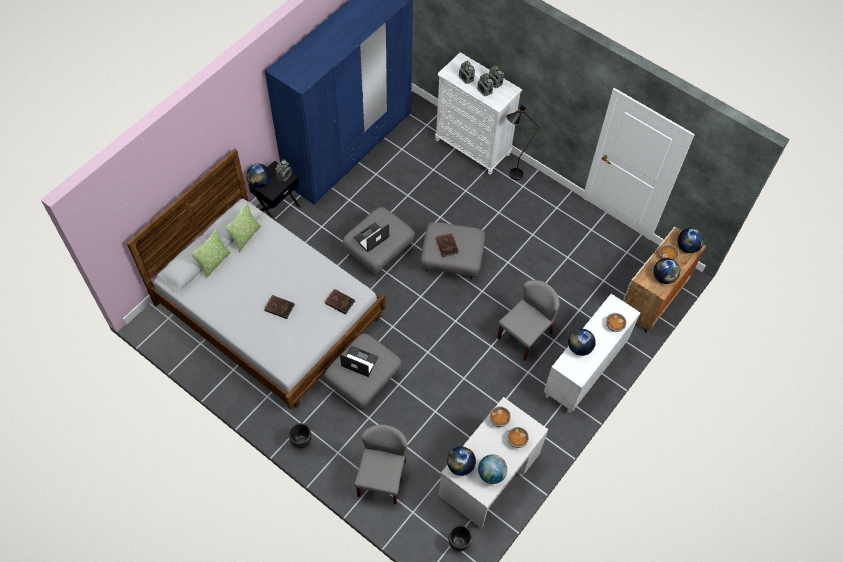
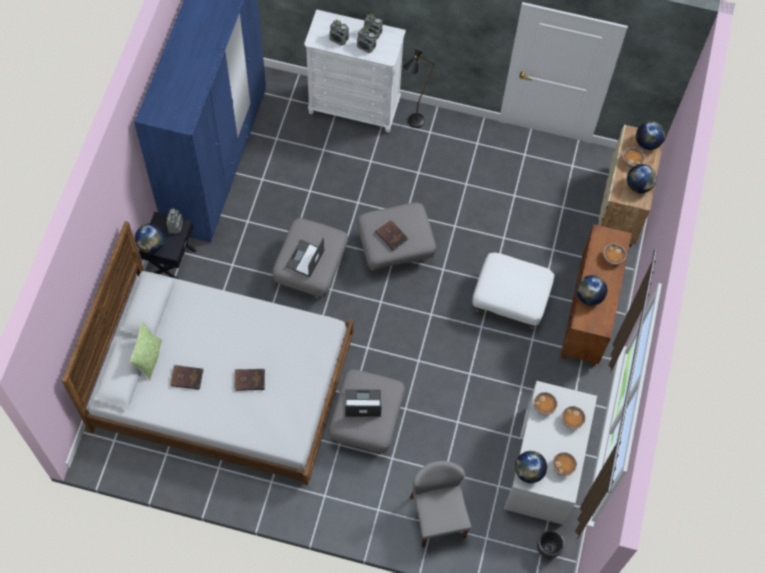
camera: 25 degrees left, 5 degrees up
(246, 236) = (169, 314): pillow -> none
(301, 441) = (333, 514): black planter -> none
(340, 302) = (312, 346): brown book -> brown book (186, 377)
(491, 474) = (563, 466): globe -> bowl
(525, 335) = (510, 300): grey chair -> white ottoman
(585, 371) = (588, 314): white cabinet -> brown cabinet

